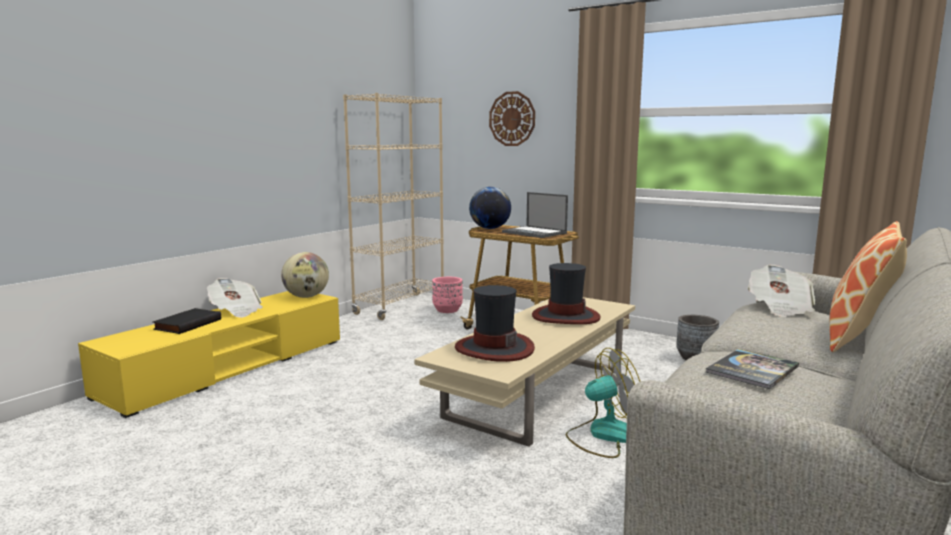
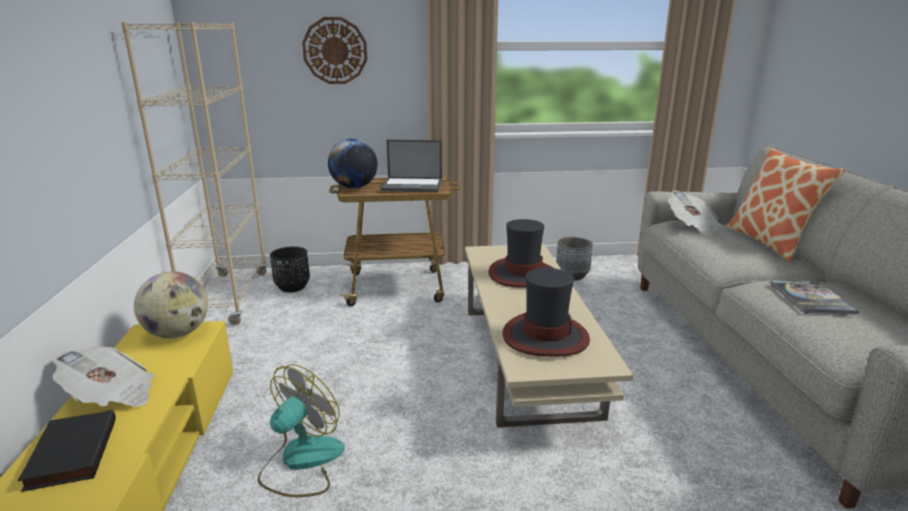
camera: 40 degrees left, 10 degrees up
(447, 310) = (292, 287): pink planter -> black planter
(604, 435) = (633, 380): fan -> fan (301, 462)

